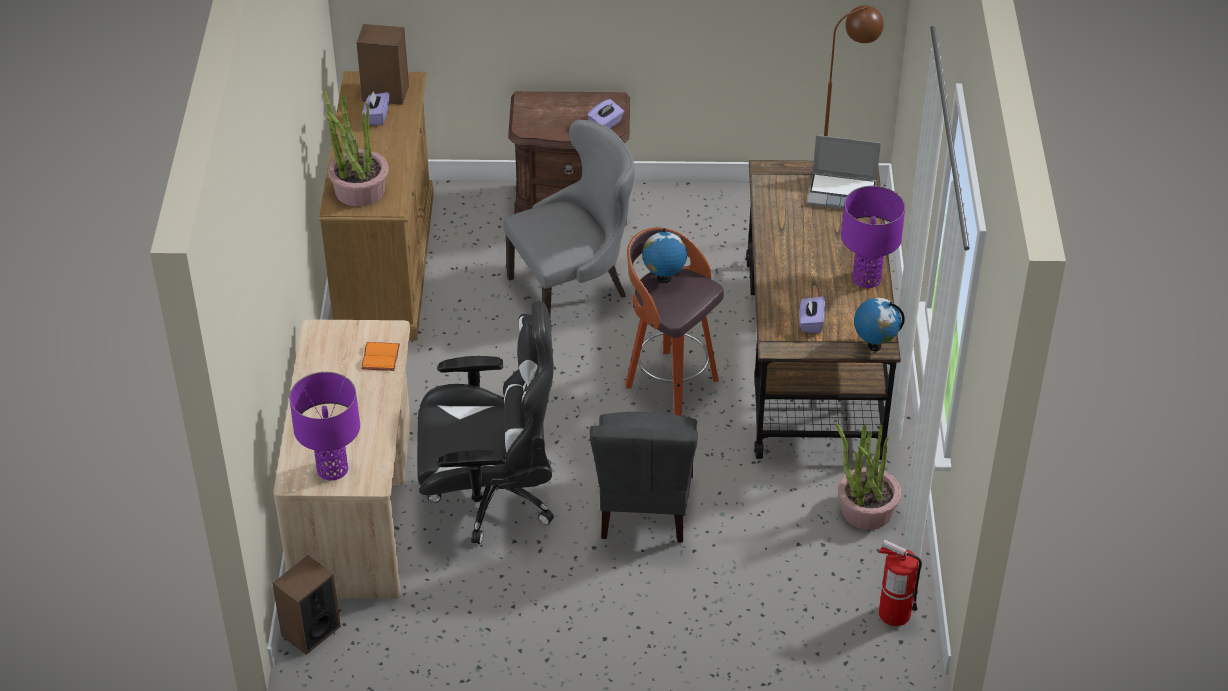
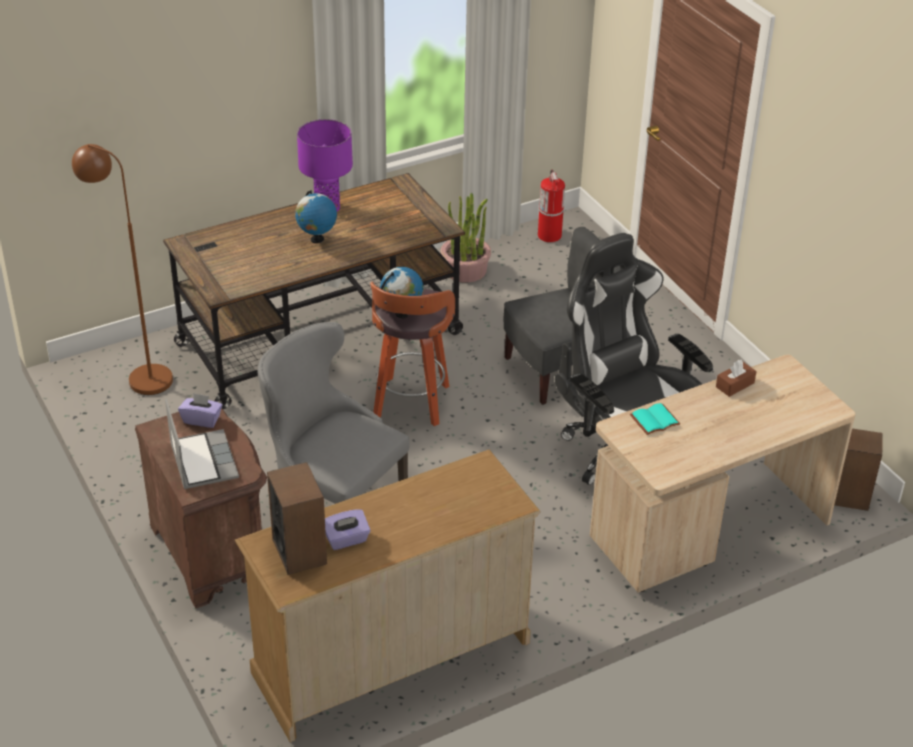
camera: 120 degrees left, 5 degrees down
(332, 468) = (797, 394): purple table lamp -> none
(359, 190) = (475, 498): potted plant -> none
(379, 357) = (654, 421): orange book -> turquoise book
(379, 432) = (735, 385): none -> brown tissue box
(811, 323) = (402, 219): purple tissue box -> none
(843, 193) = (223, 244): laptop -> laptop (202, 461)
(874, 345) = (403, 186): globe -> globe (317, 239)

